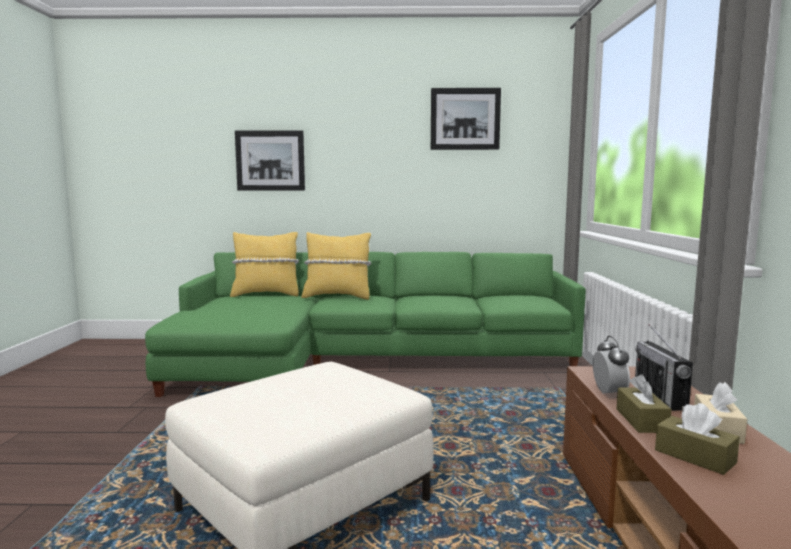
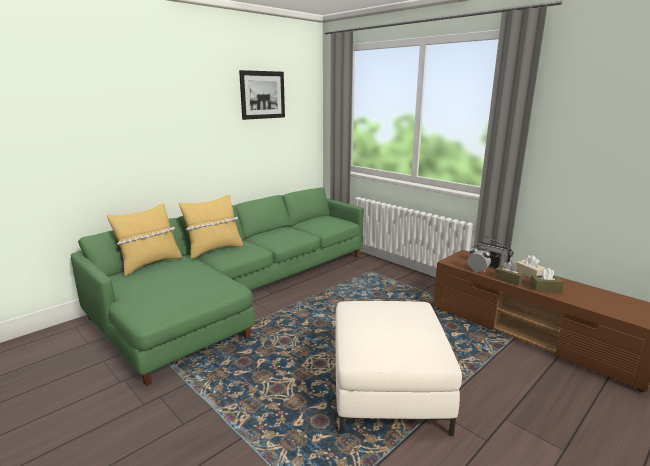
camera: 45 degrees left, 10 degrees up
(270, 160) = (111, 137): picture -> none

